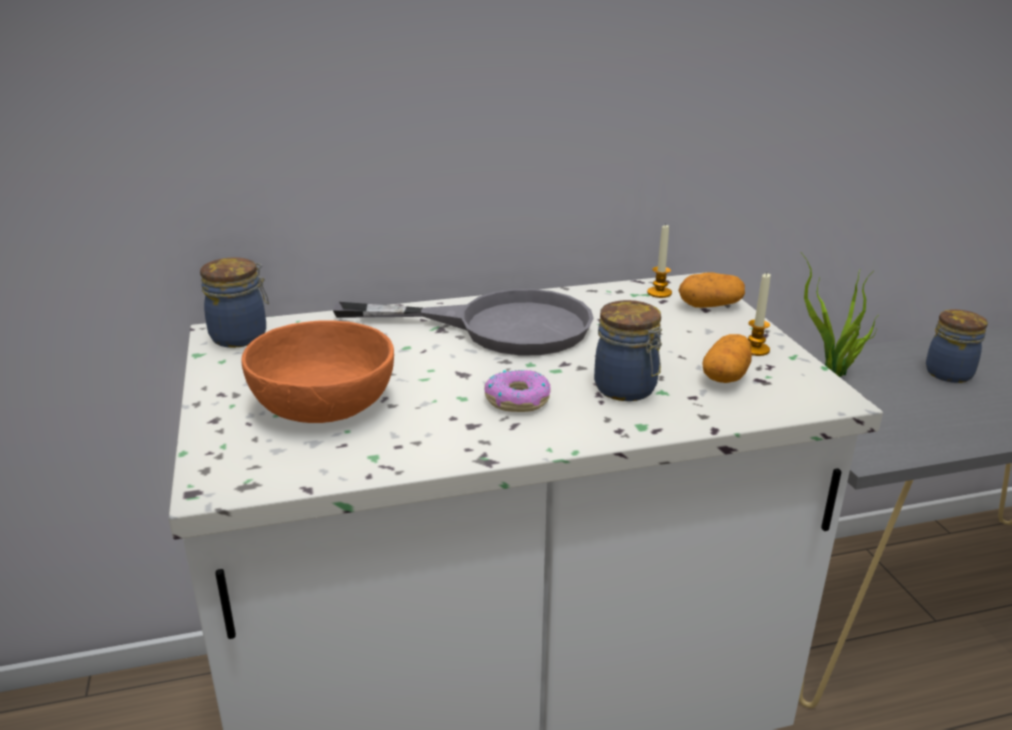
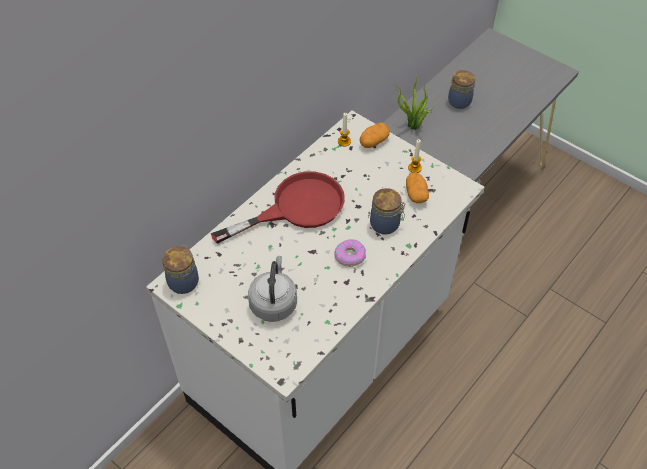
camera: 35 degrees left, 25 degrees up
(324, 402) = (274, 302): orange bowl -> grey kettle
(499, 326) = (296, 208): grey frying pan -> red frying pan

